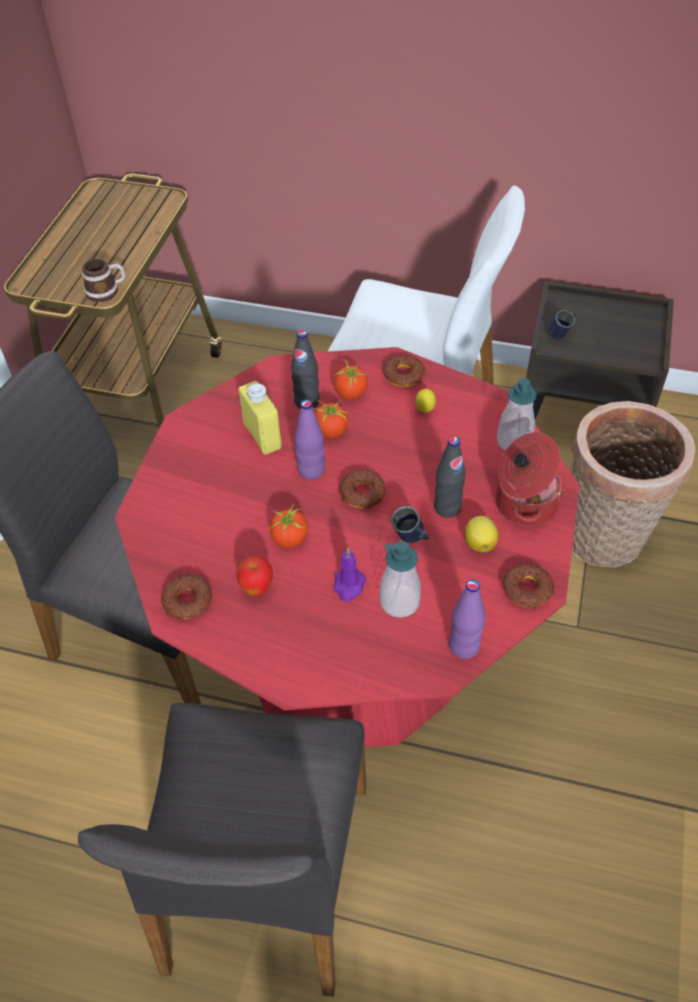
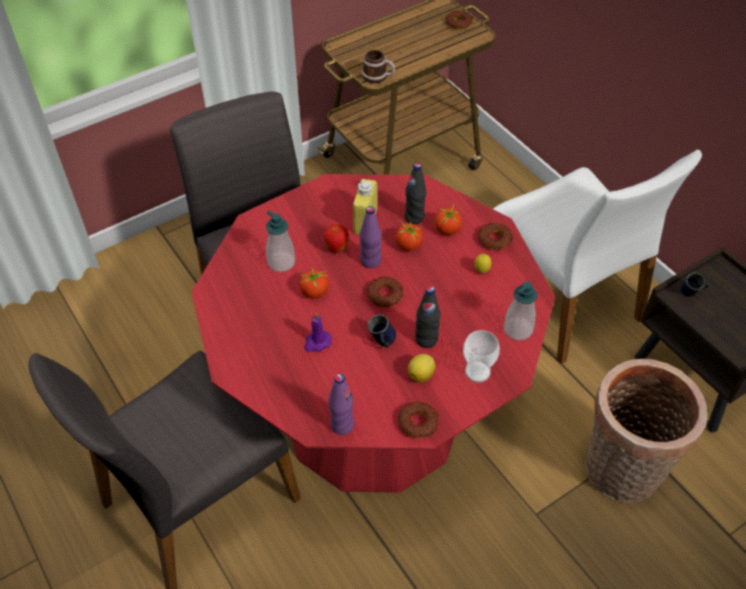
camera: 40 degrees right, 0 degrees up
(187, 601) = (225, 287): donut -> donut (458, 23)
(257, 589) = (267, 308): apple -> apple (336, 249)
(399, 602) = (335, 373): soap dispenser -> soap dispenser (281, 262)
(524, 504) = (477, 372): cooking pot -> cup

